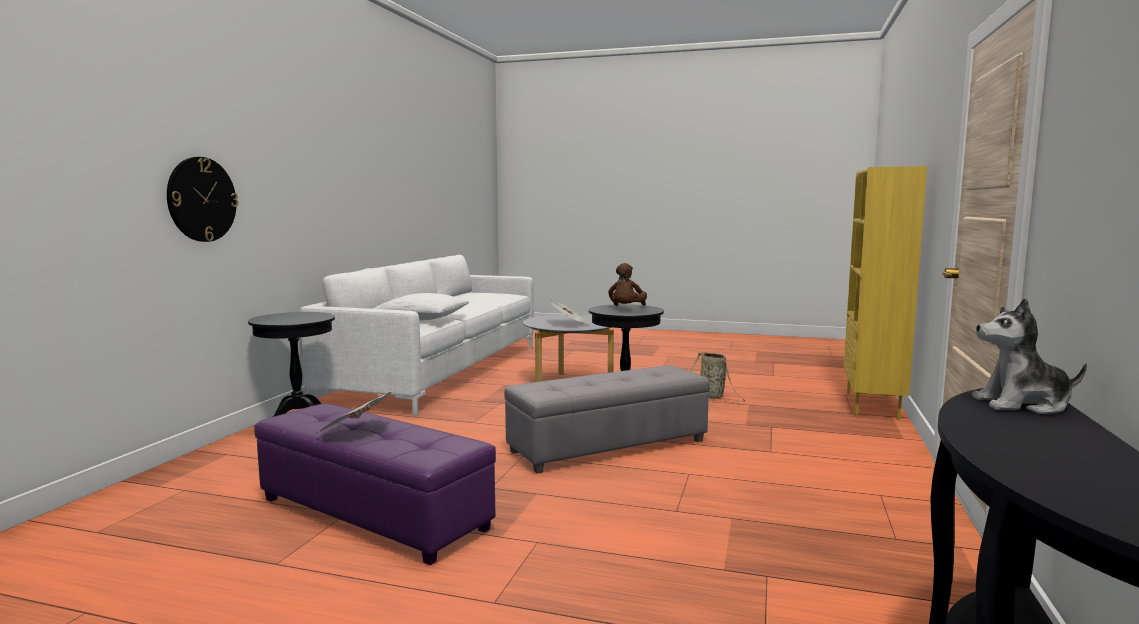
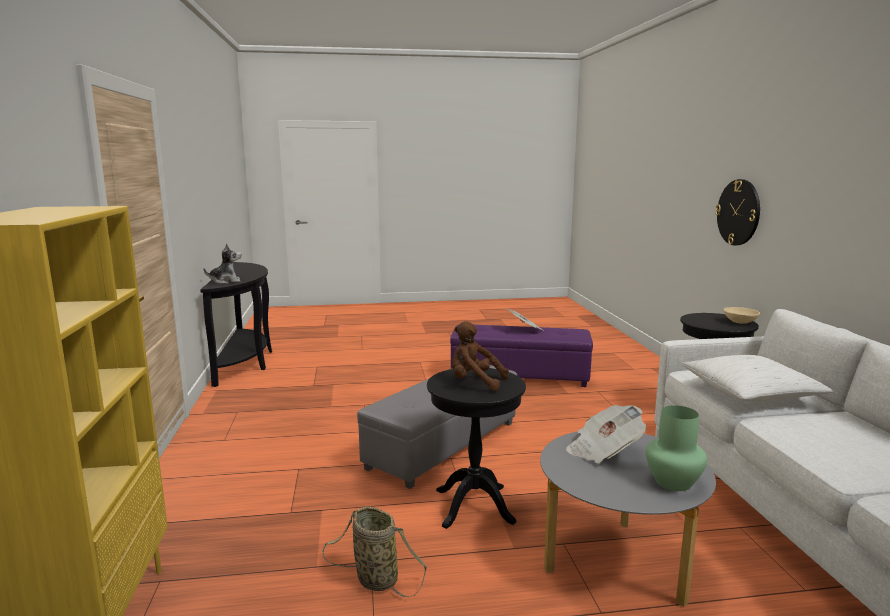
camera: 155 degrees right, 5 degrees up
(280, 315) = (740, 322): none -> beige bowl
(560, 317) = (673, 483): none -> green vase
(626, 309) = (474, 382): brown plush toy -> brown plush toy turned 60 degrees counterclockwise

